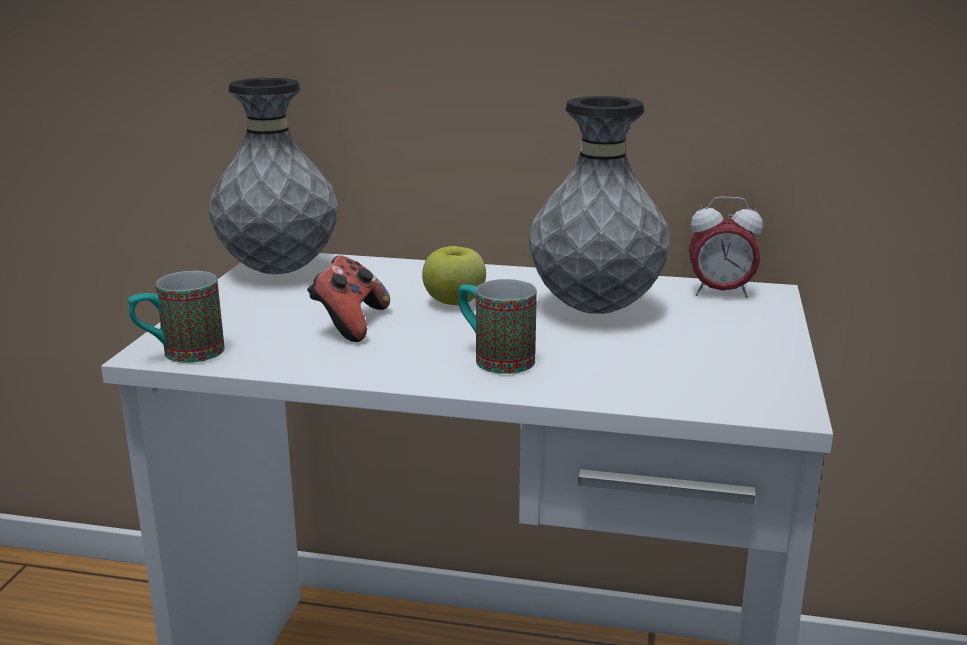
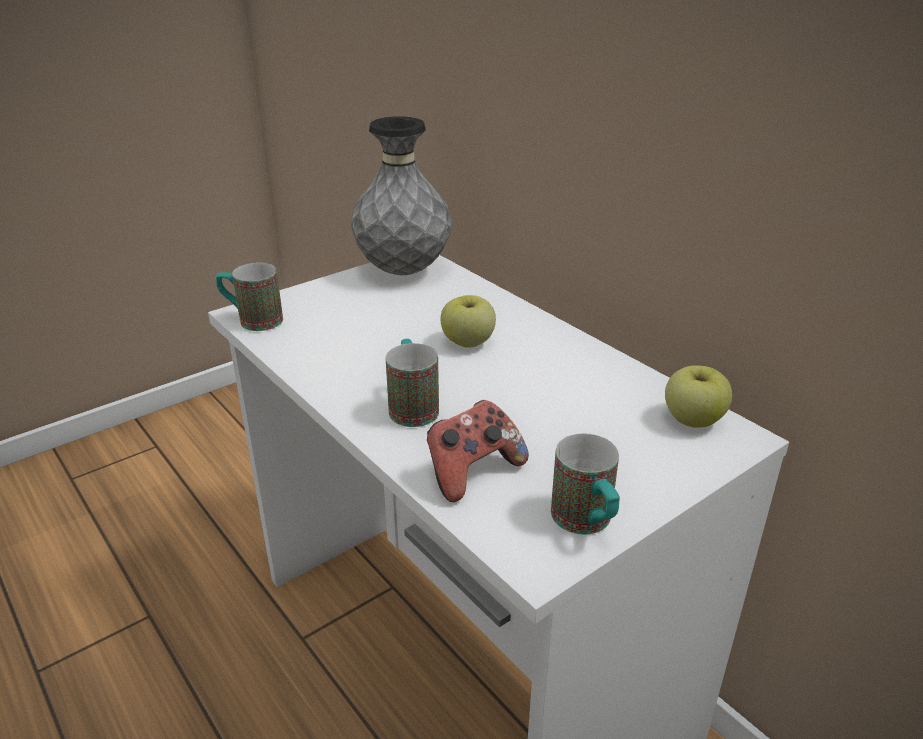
camera: 40 degrees right, 10 degrees up
(349, 324) = (373, 335): game controller -> game controller (472, 471)
(596, 310) = (557, 393): grey vase -> none
(720, 293) = (692, 419): alarm clock -> apple
(770, 374) = (587, 523): none -> mug

